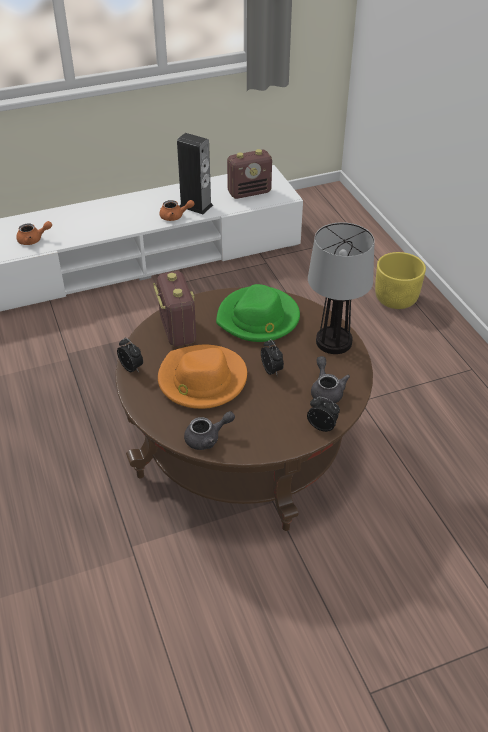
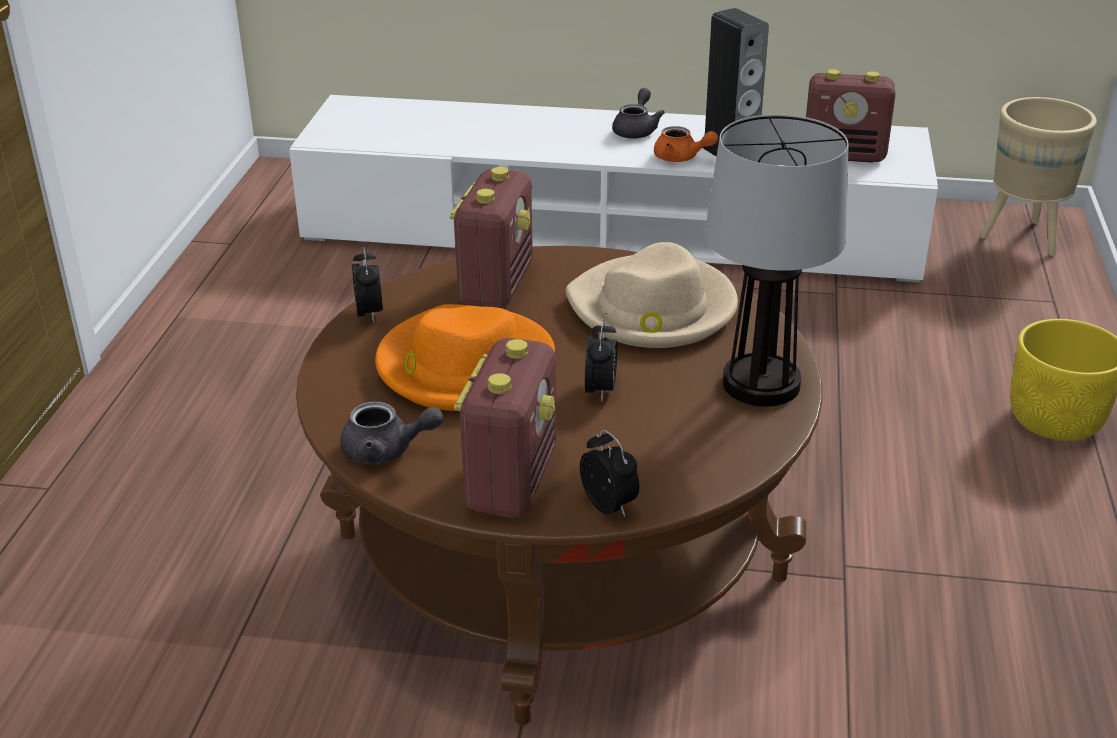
camera: 30 degrees right, 10 degrees down
(33, 240) = (429, 135): orange teapot -> none
(258, 318) = (653, 309): green hat -> beige hat
(273, 430) = (511, 479): none -> radio
(326, 205) = (1024, 238): none -> beige planter
(326, 390) = (672, 453): grey teapot -> grey teapot (636, 130)

